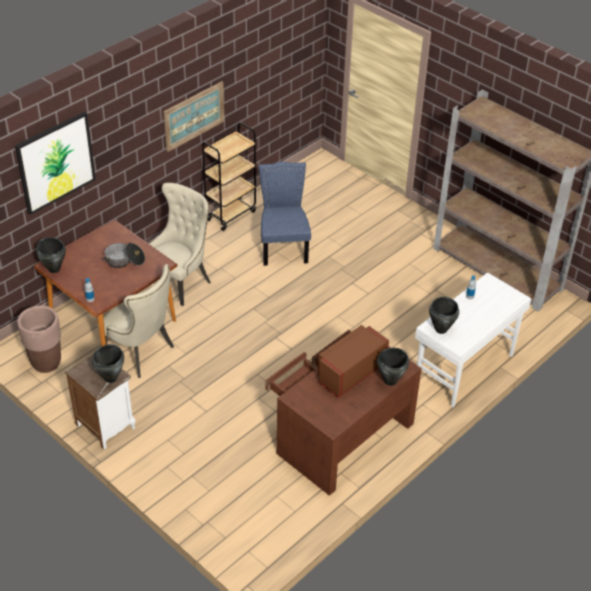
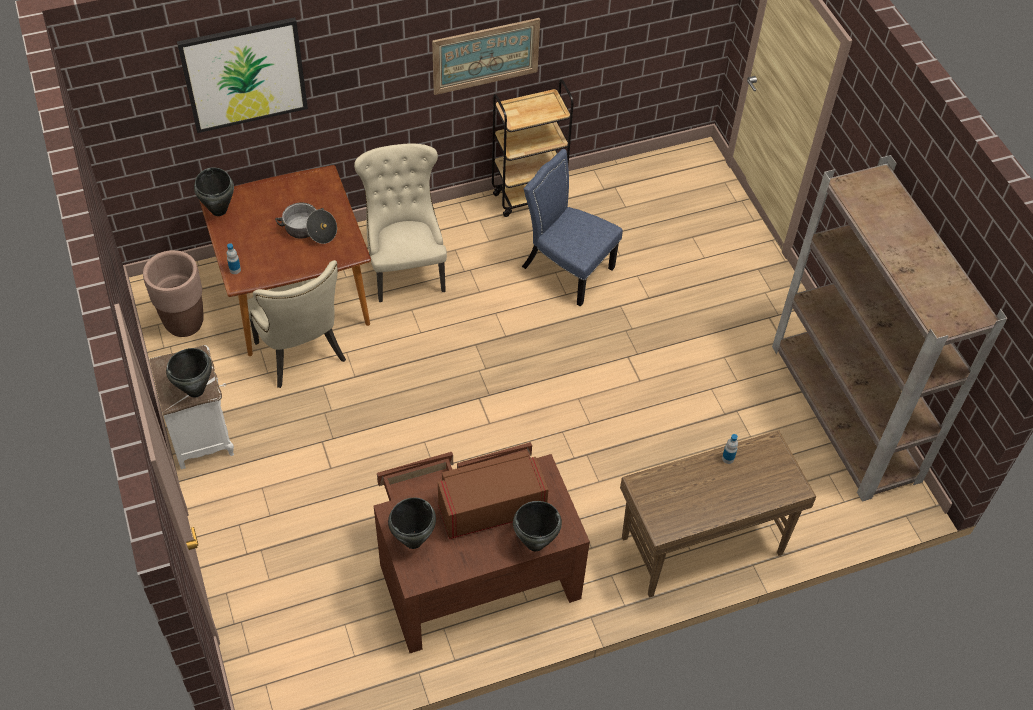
camera: 25 degrees right, 10 degrees up
(179, 283) = (406, 272): beige chair -> beige chair turned 75 degrees counterclockwise
(283, 248) = (568, 270): blue chair -> blue chair turned 75 degrees counterclockwise
(440, 329) = (653, 493): black cooking pot -> black cooking pot (412, 540)
(464, 369) = (701, 547): white console table -> brown console table

